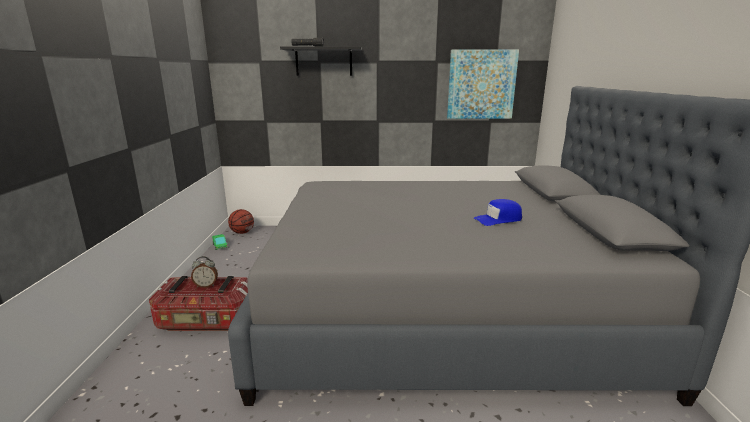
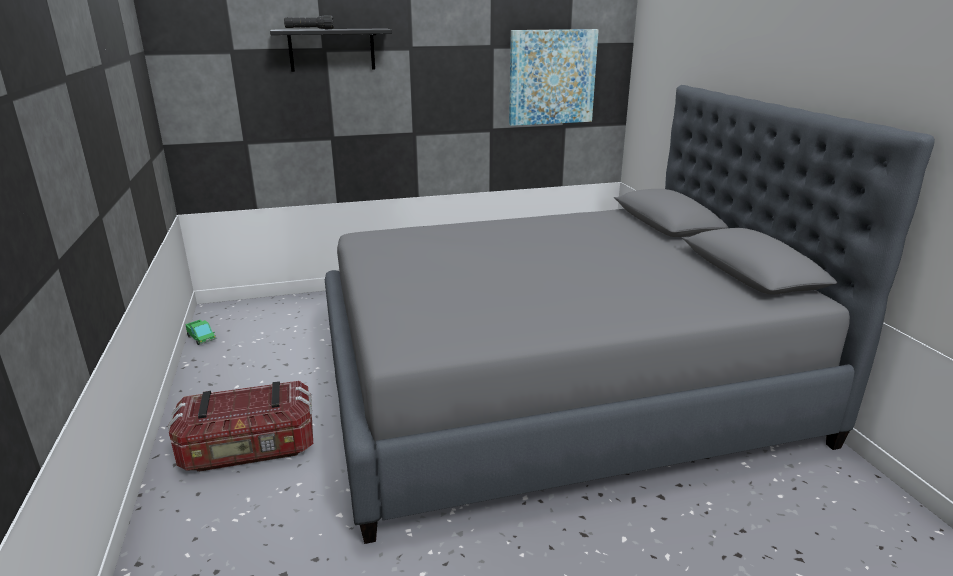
camera: 15 degrees left, 5 degrees up
(206, 285) = (246, 400): alarm clock -> none
(242, 232) = (224, 313): basketball -> none
(498, 219) = (626, 268): blue cap -> none

